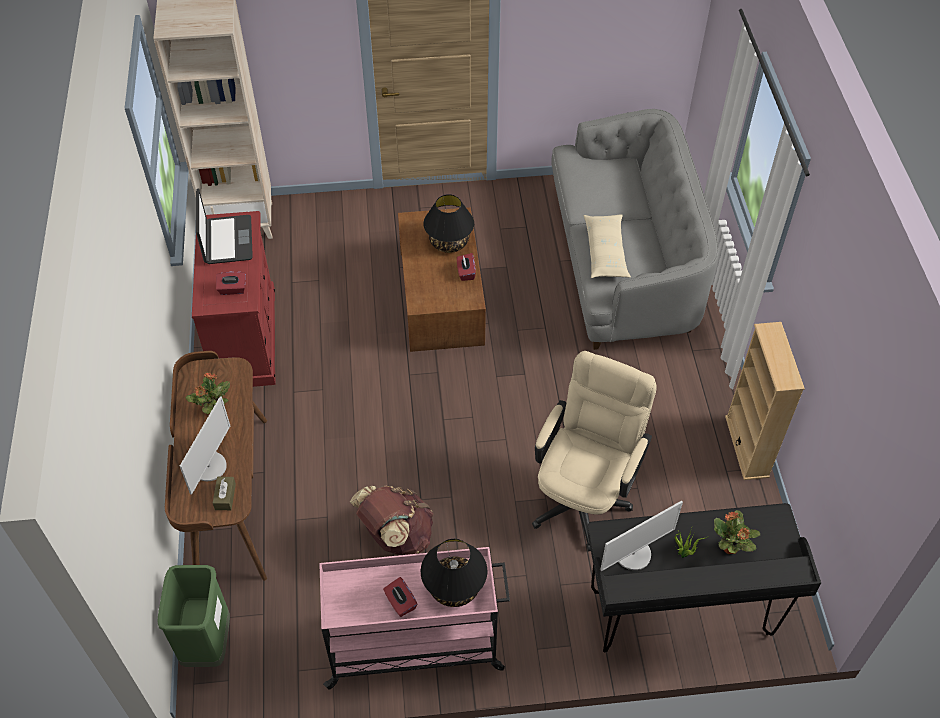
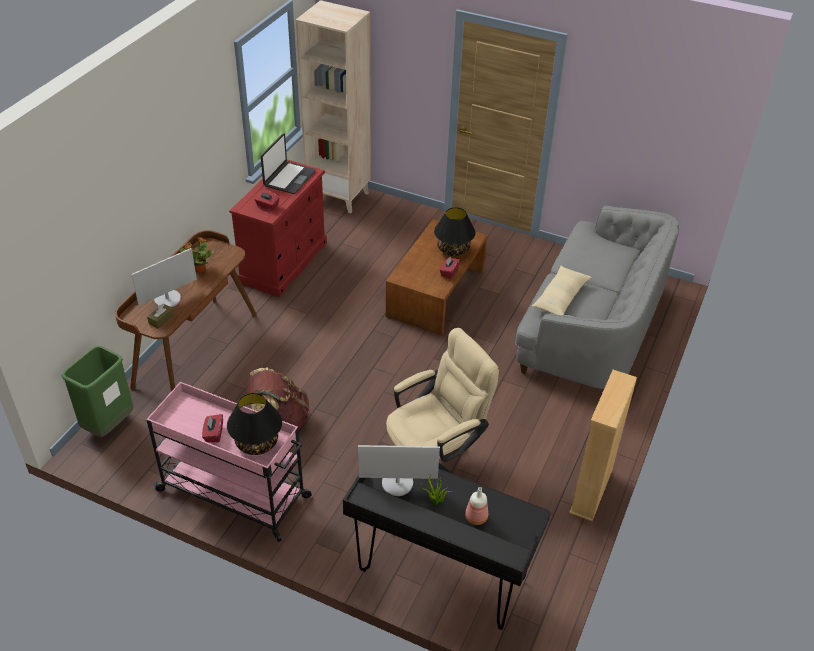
camera: 30 degrees right, 10 degrees down
(730, 548) = (475, 517): potted plant -> bottle

